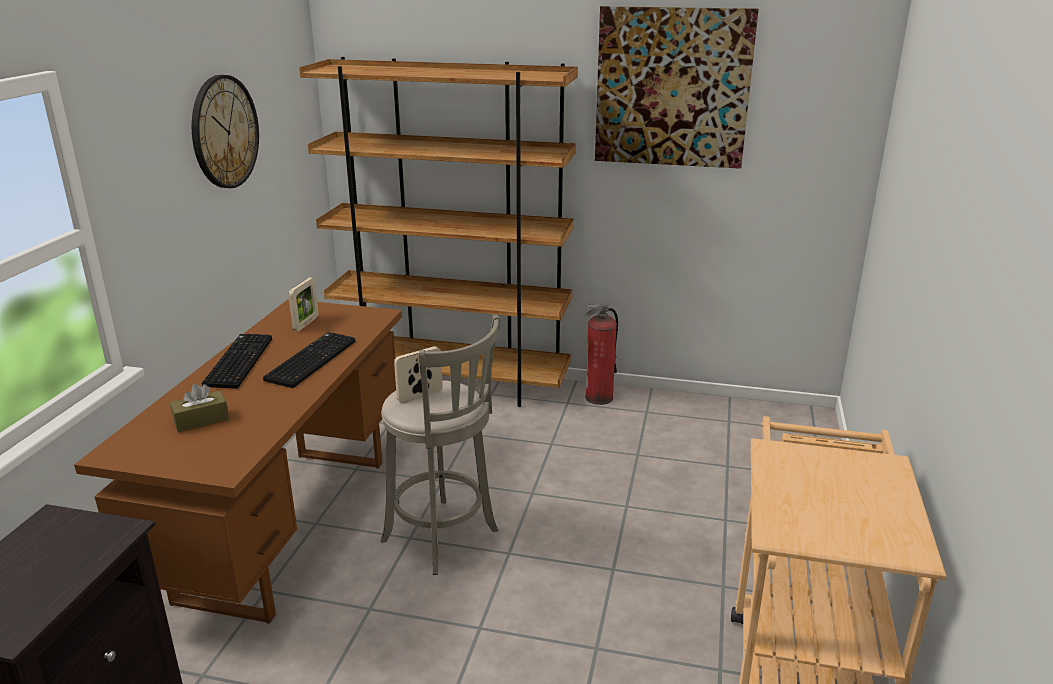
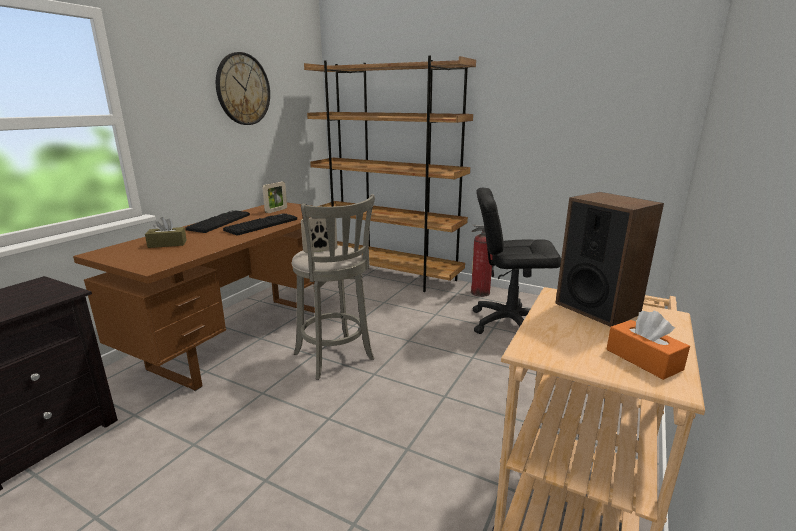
camera: 15 degrees right, 5 degrees down
(656, 444) = (509, 323): none -> black office chair
(672, 88) = (541, 71): picture -> none
(820, 465) = (597, 308): none -> speaker
(883, 527) = (643, 359): none -> orange tissue box

